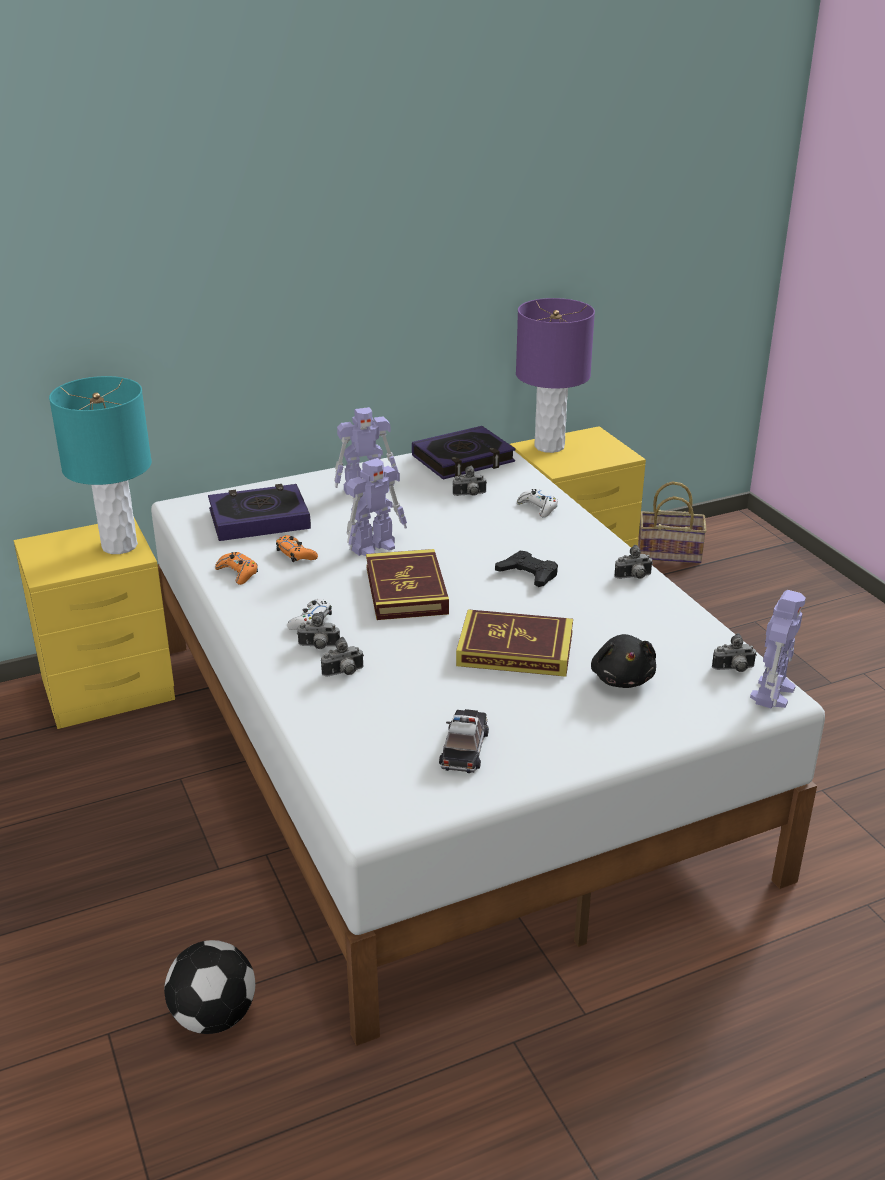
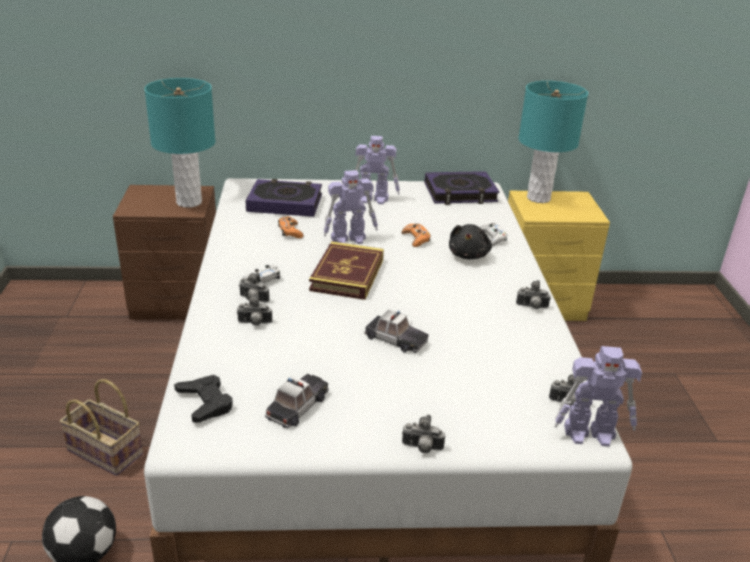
camera: 20 degrees right, 0 degrees up
(111, 690) = (178, 302): yellow nightstand -> brown nightstand
(238, 573) = (241, 235): orange game controller -> orange game controller (416, 239)
(470, 495) = (446, 218): camera -> camera (422, 448)
(515, 649) = (395, 339): book -> toy car
(528, 574) = (448, 285): black game controller -> black game controller (205, 402)
(549, 446) = (538, 198): purple table lamp -> turquoise table lamp
(622, 678) = (465, 385): black plush toy -> black plush toy (469, 255)
(671, 553) = (632, 304): basket -> basket (107, 452)
(773, 692) = (591, 433): toy robot -> toy robot turned 45 degrees clockwise

